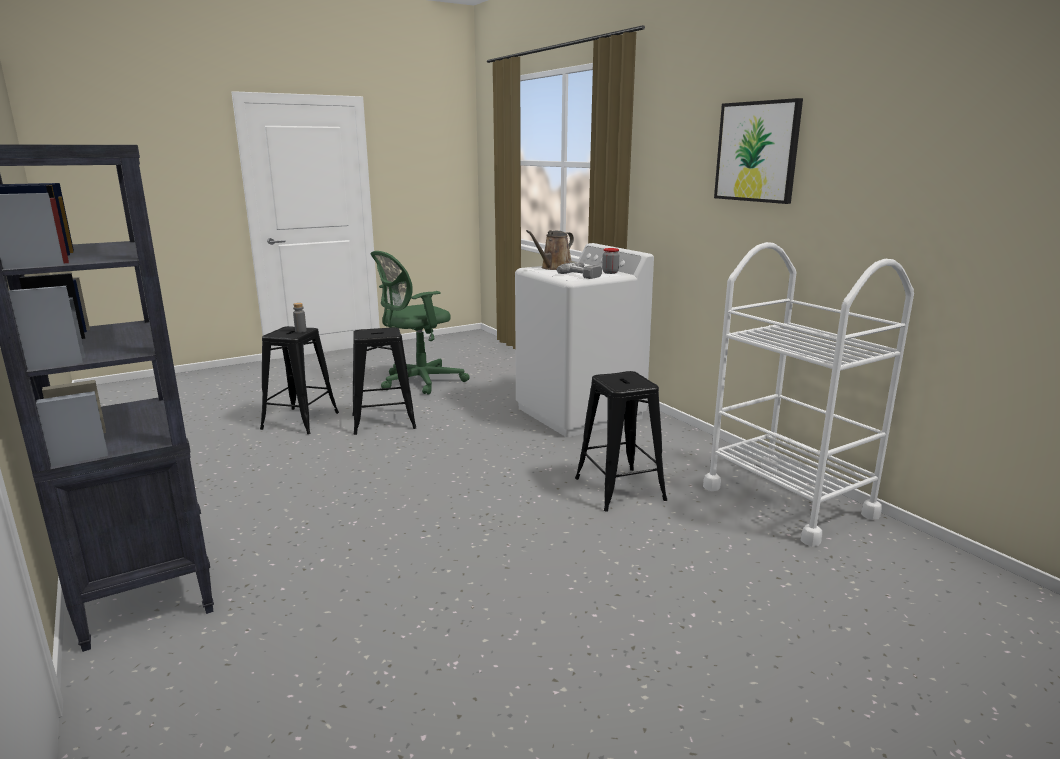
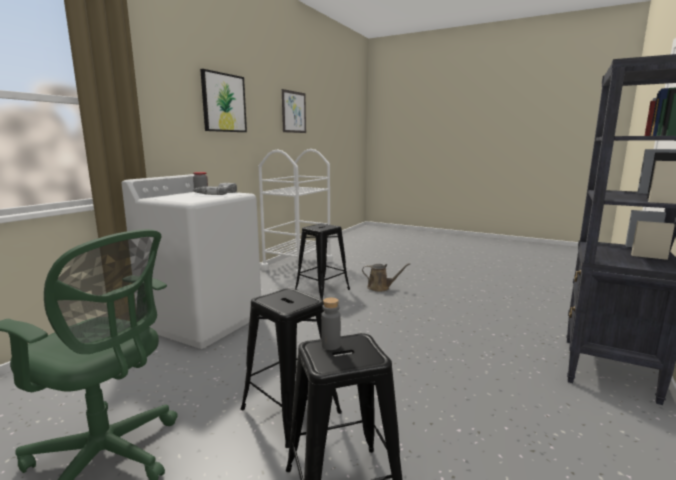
camera: 120 degrees left, 5 degrees down
(554, 268) = (184, 199): brown watering can -> brown watering can (380, 288)
(975, 155) = (294, 112): none -> picture

